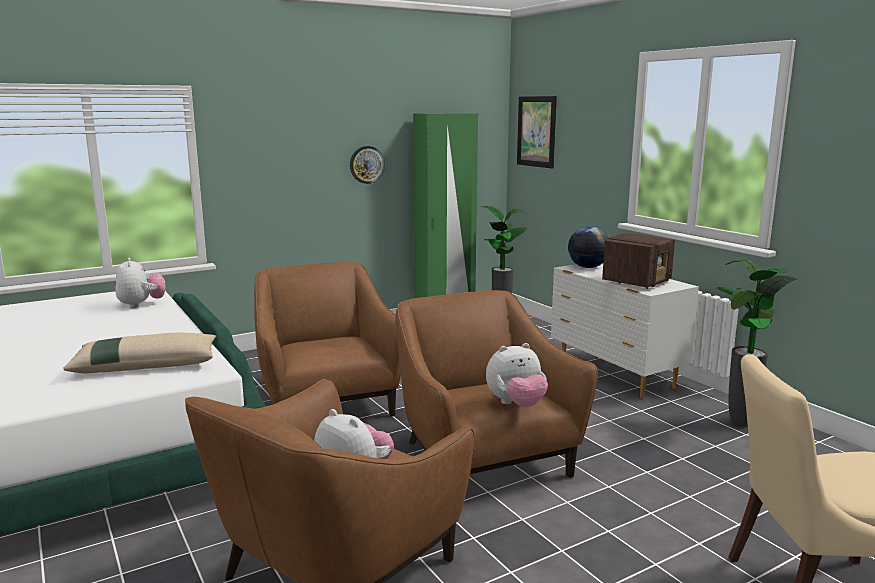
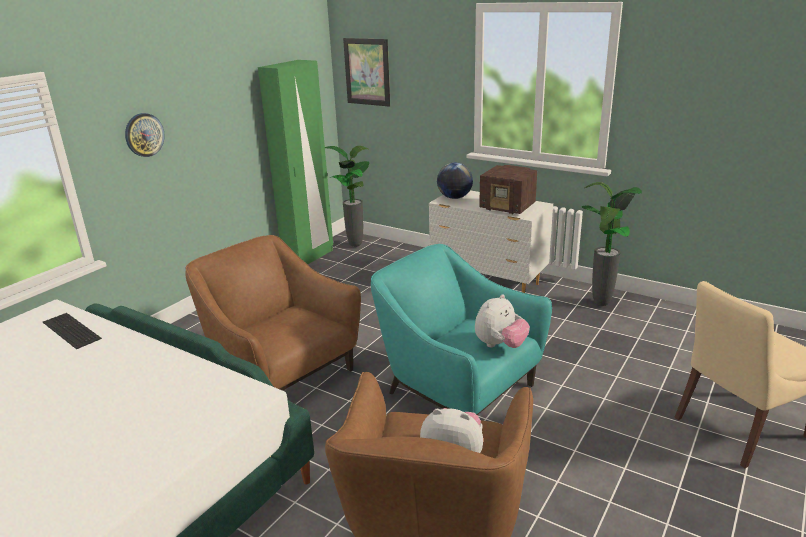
camera: 25 degrees left, 10 degrees up
(141, 305) = (69, 330): plush toy -> keyboard
(146, 365) = (175, 406): beige pillow -> none
(366, 164) = (224, 126): wall clock -> wall clock (144, 135)
(483, 459) = (458, 390): brown armchair -> turquoise armchair
(637, 282) = (508, 207): radio -> radio turned 105 degrees clockwise

